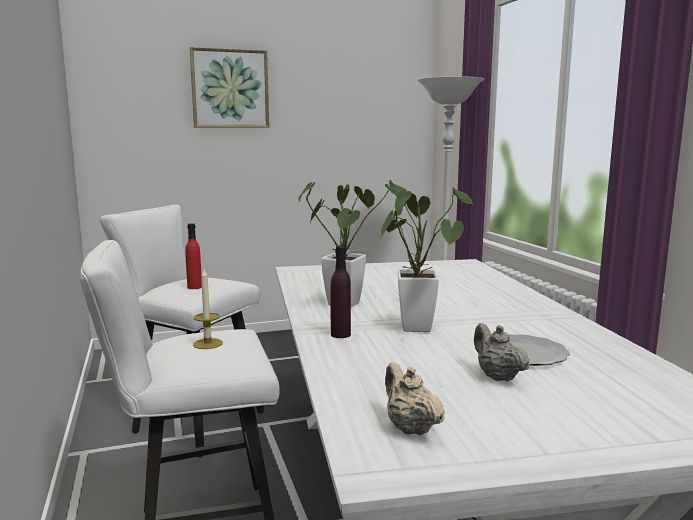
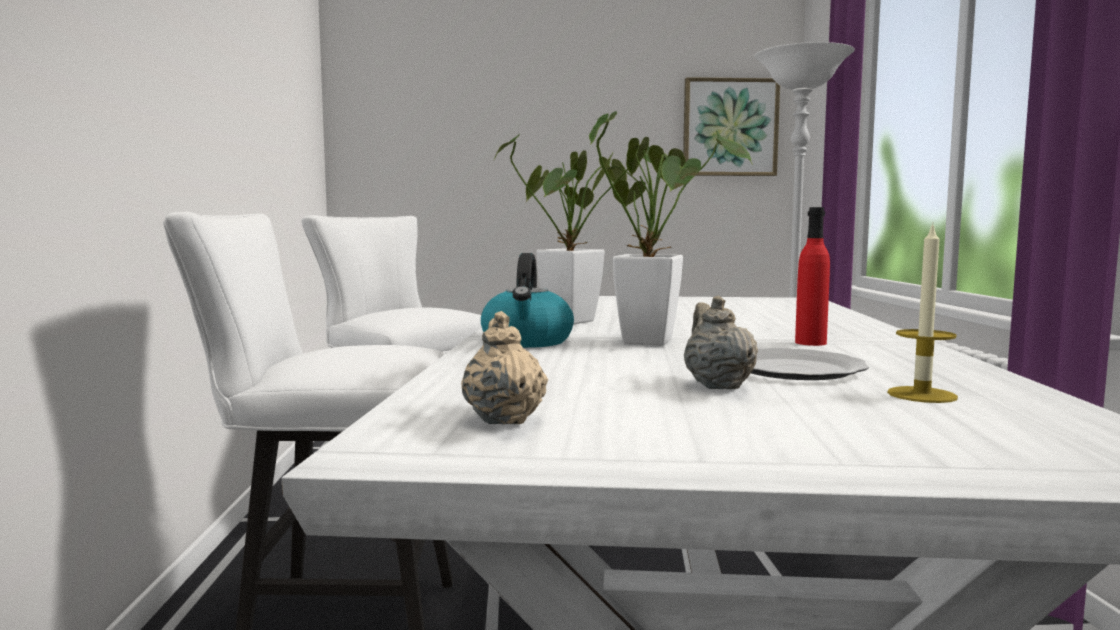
camera: 15 degrees right, 5 degrees down
(194, 287) = (408, 311): red bottle -> red bottle (810, 343)
(208, 344) = (356, 350): candle -> candle (922, 395)
(230, 89) = (516, 90): picture -> picture (730, 127)
(340, 334) = (527, 342): purple bottle -> kettle

